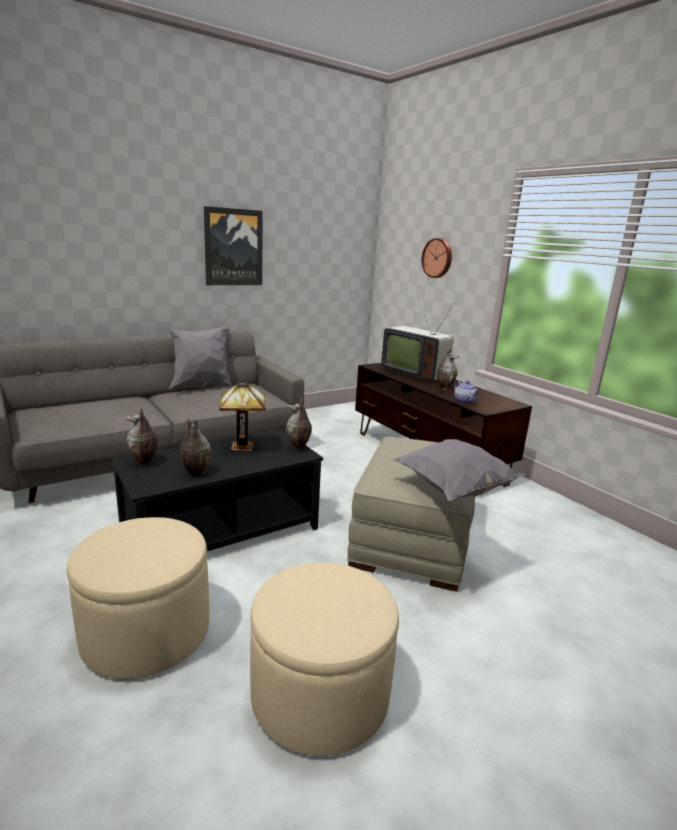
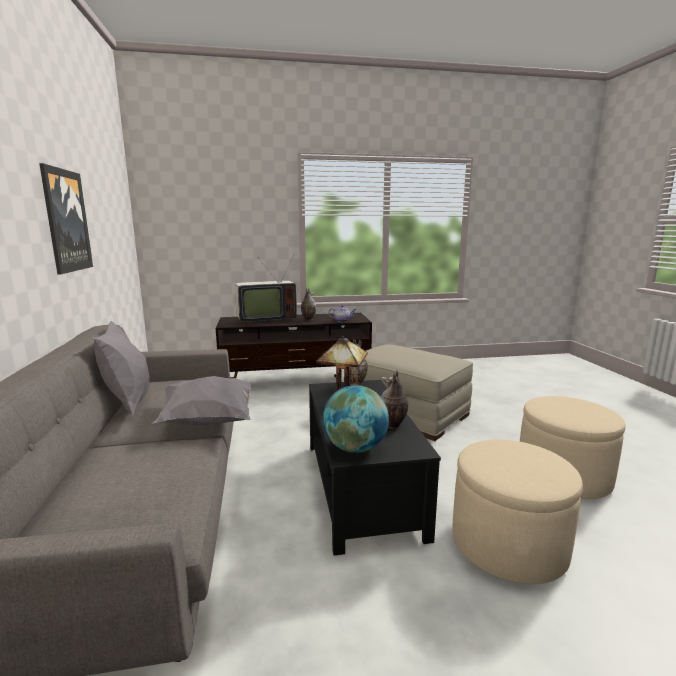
camera: 65 degrees left, 5 degrees down
(144, 462) = (355, 448): vase -> globe
(438, 258) = (229, 222): wall clock -> none
(452, 490) = (450, 357): grey pillow -> grey pillow (208, 423)

